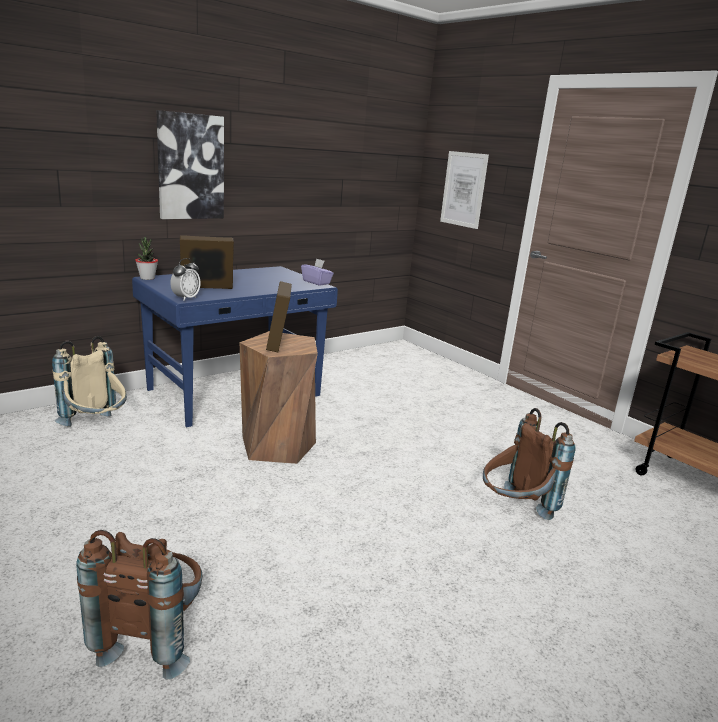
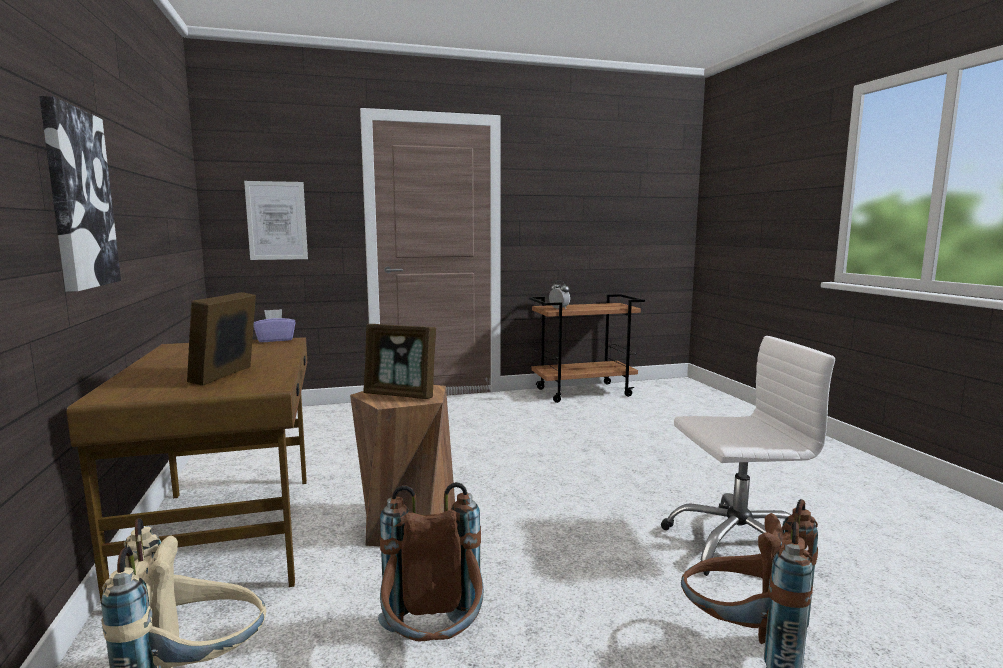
camera: 65 degrees left, 10 degrees down
(147, 278) = (100, 399): potted plant -> none
(186, 298) = (269, 386): alarm clock -> alarm clock (559, 309)
(236, 393) = (229, 533): blue desk -> brown desk
(345, 640) = (737, 544): none -> white office chair
(514, 511) = (586, 448): brown backpack -> brown backpack (433, 648)

